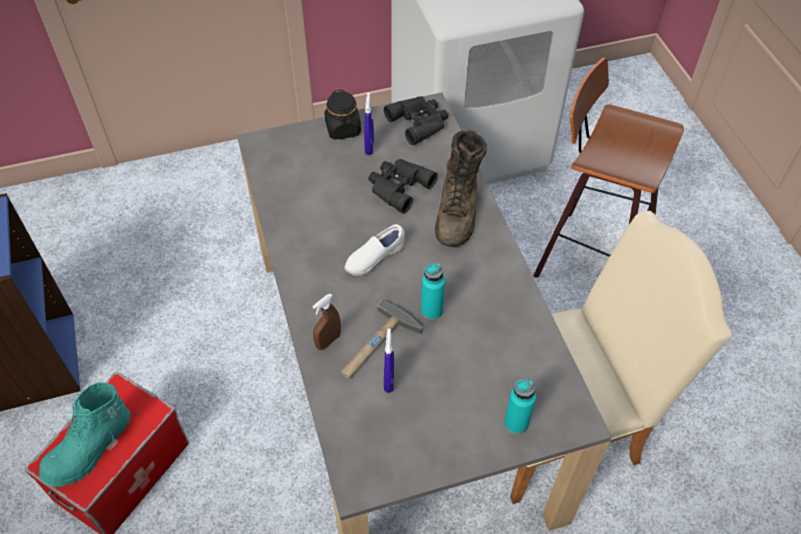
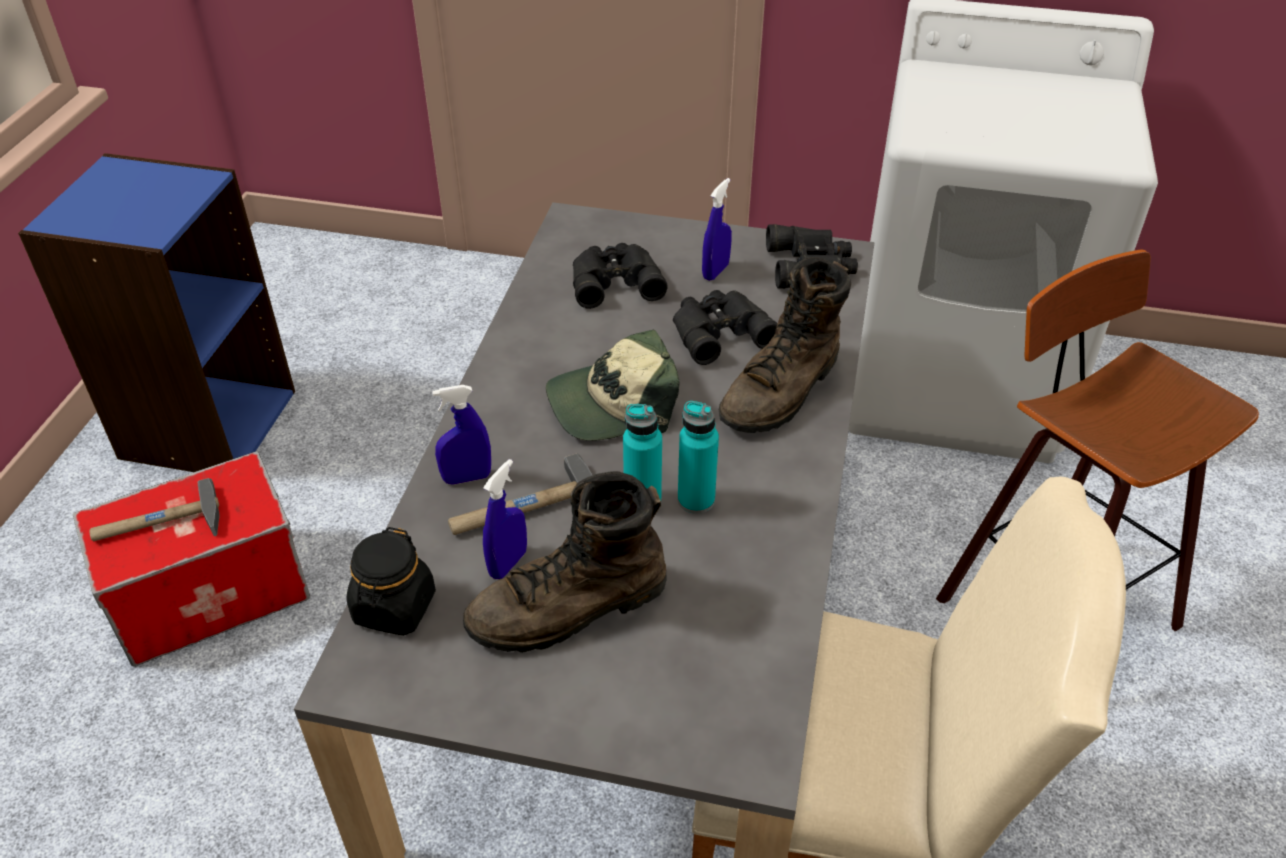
camera: 30 degrees right, 10 degrees down
(90, 449) = (157, 525): turquoise boot -> hammer
(316, 176) = (614, 280): none -> black binoculars
(328, 341) = (467, 478): brown spray bottle -> blue spray bottle
(343, 129) = (696, 239): black jar -> black jar (394, 608)
(374, 258) = (613, 404): white shoe -> cap
(439, 390) = (569, 610): none -> brown boot
(516, 423) = (650, 711): turquoise bottle -> turquoise bottle (696, 500)

